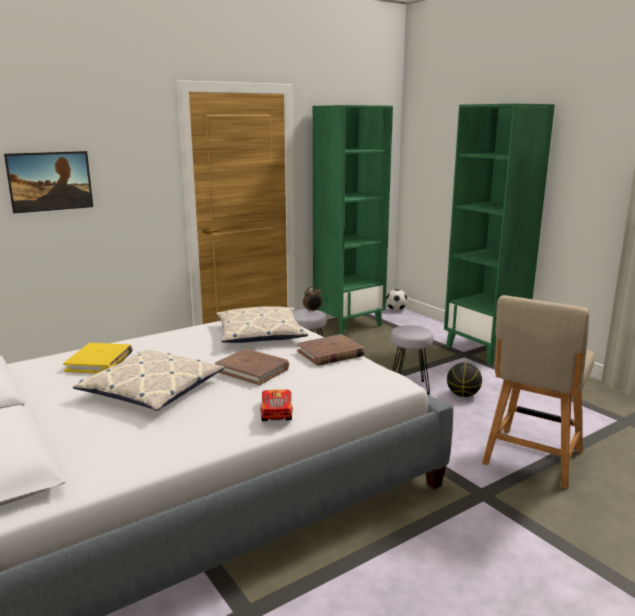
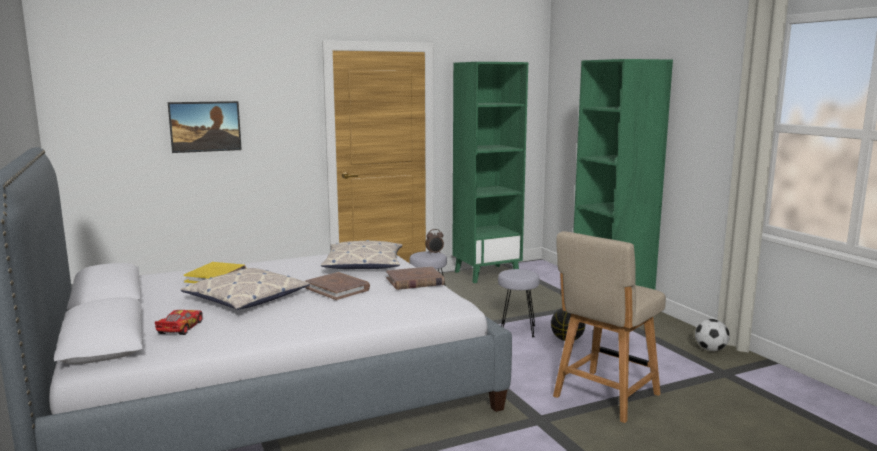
camera: 10 degrees right, 5 degrees down
(276, 412) = (338, 319): toy car -> toy car (180, 328)
(396, 310) = (541, 264): football -> football (710, 349)

